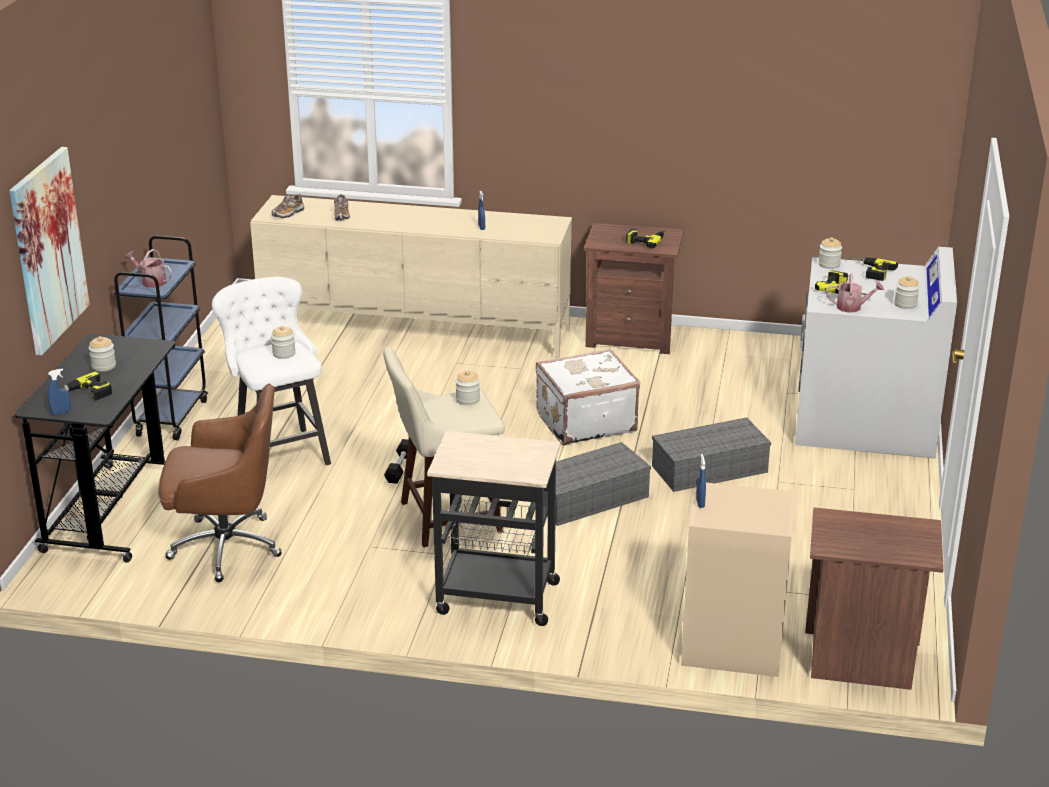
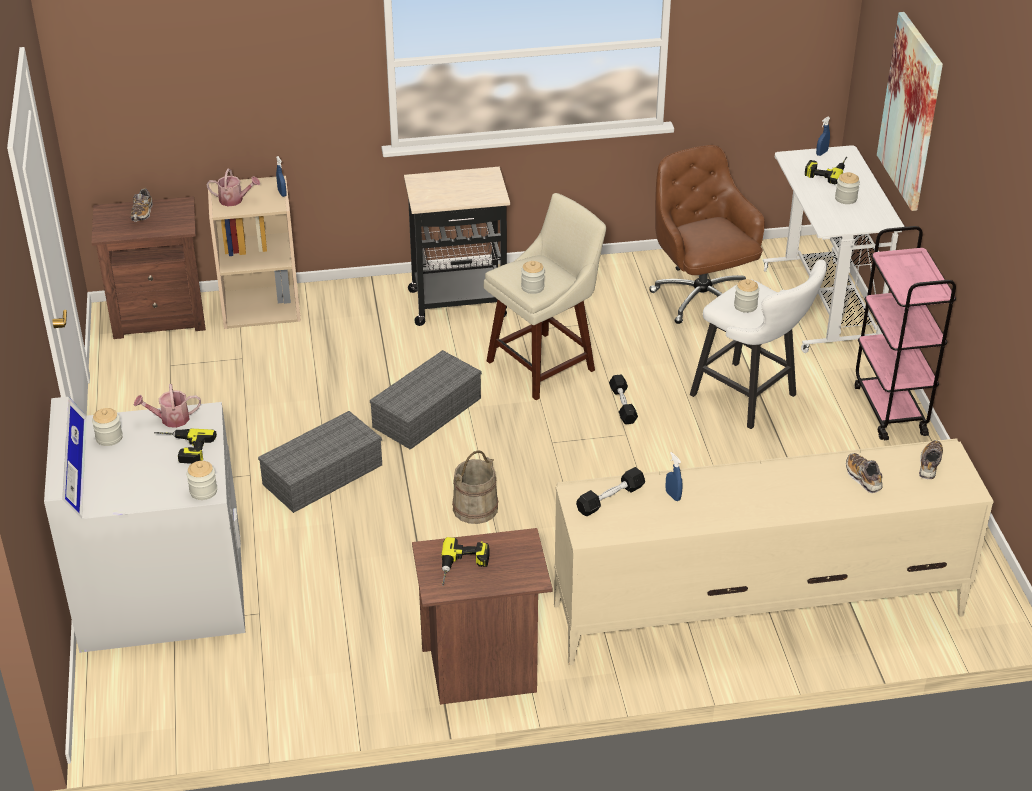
camera: 160 degrees right, 10 degrees up
(116, 512) = (822, 306): black desk -> white desk
(151, 281) = (910, 270): watering can -> watering can (234, 200)
(171, 417) = (890, 411): blue cart -> pink cart
(226, 547) = (702, 297): brown office chair -> brown office chair turned 90 degrees clockwise
(526, 233) = (610, 499): none -> black dumbbell
(585, 422) = (475, 508): white suitcase -> beige bucket
(868, 271) = (153, 490): power drill -> none
(878, 545) = (142, 213): none -> shoe

